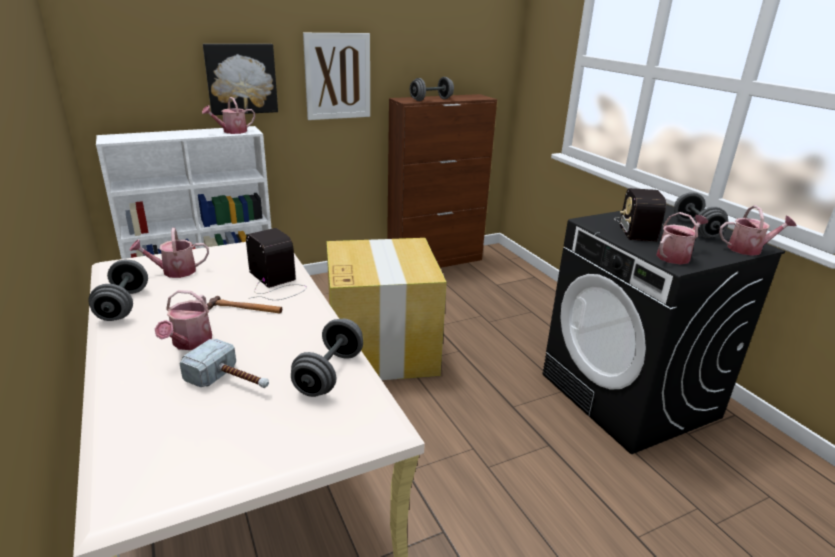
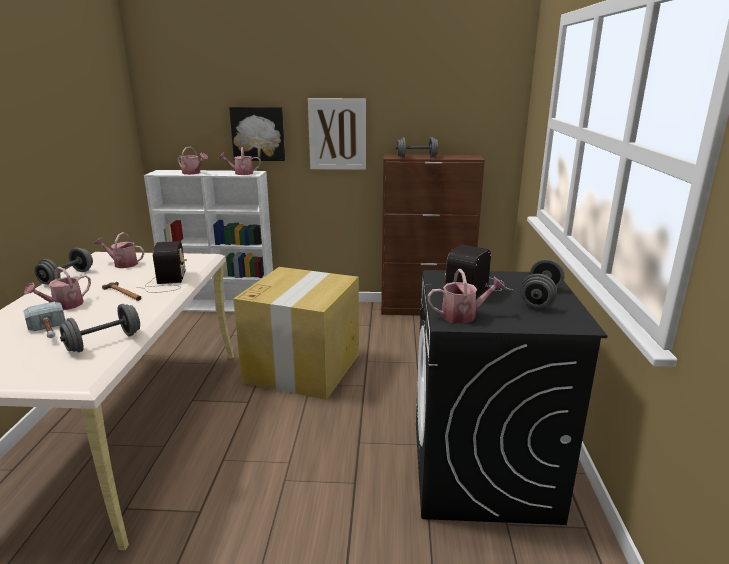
camera: 30 degrees right, 5 degrees down
(749, 249) = (562, 325): watering can -> watering can (193, 173)

